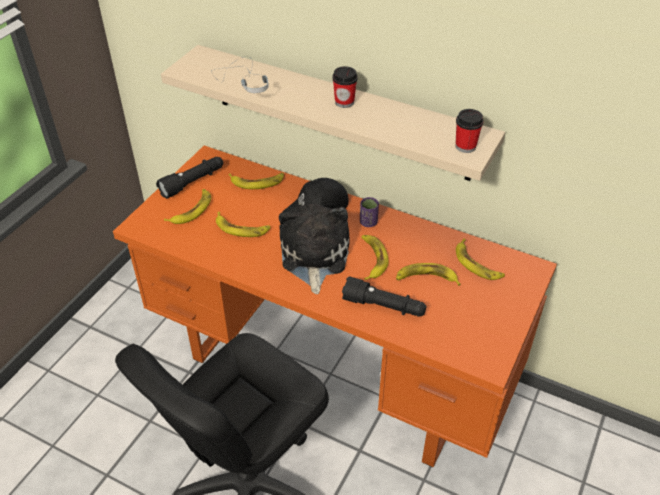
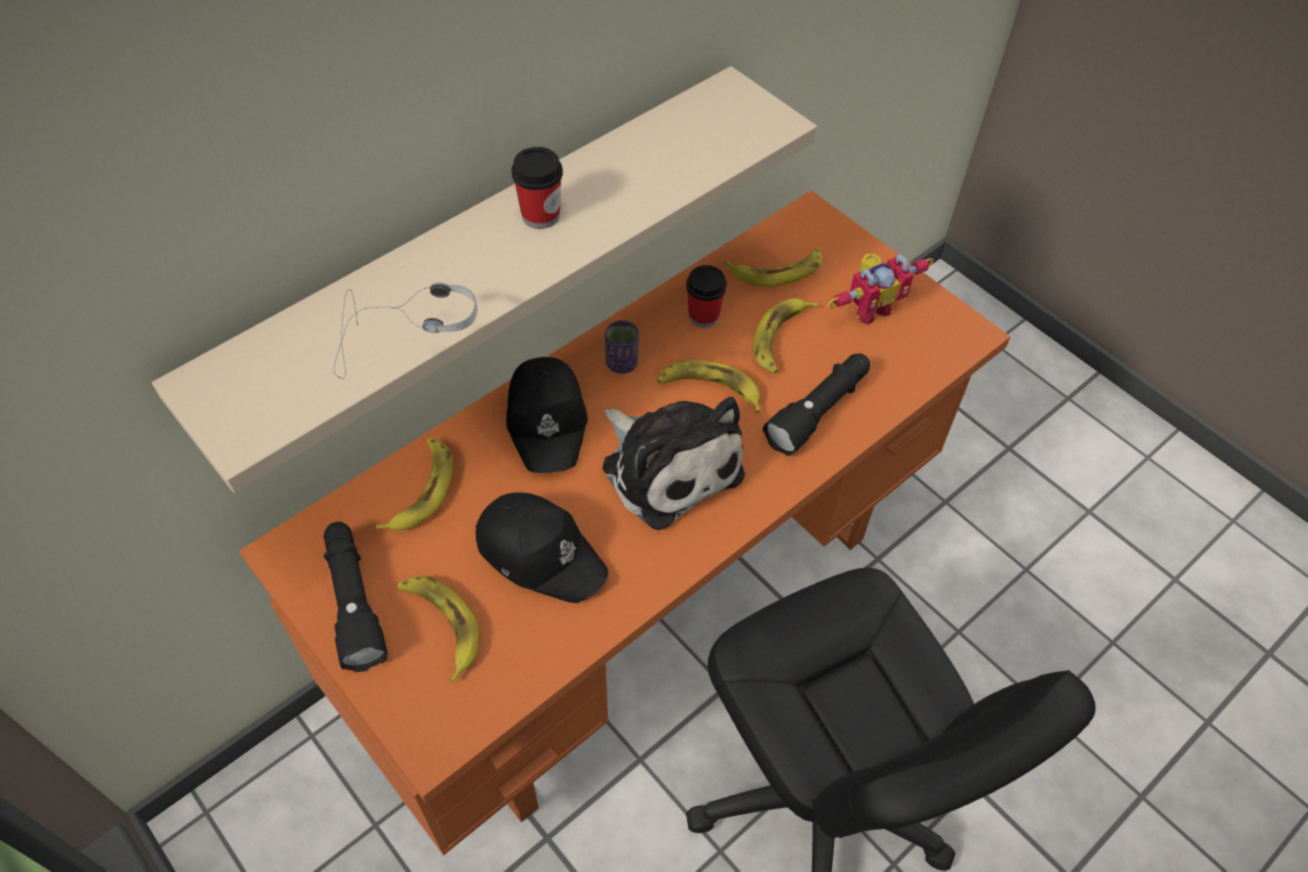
camera: 70 degrees left, 10 degrees up
(241, 228) = (540, 552): banana -> black cap
(313, 257) = (668, 465): plush toy -> plush toy turned 150 degrees counterclockwise
(465, 146) = (749, 119): cup -> cup (703, 316)
(477, 311) = (869, 308): none -> toy robot

